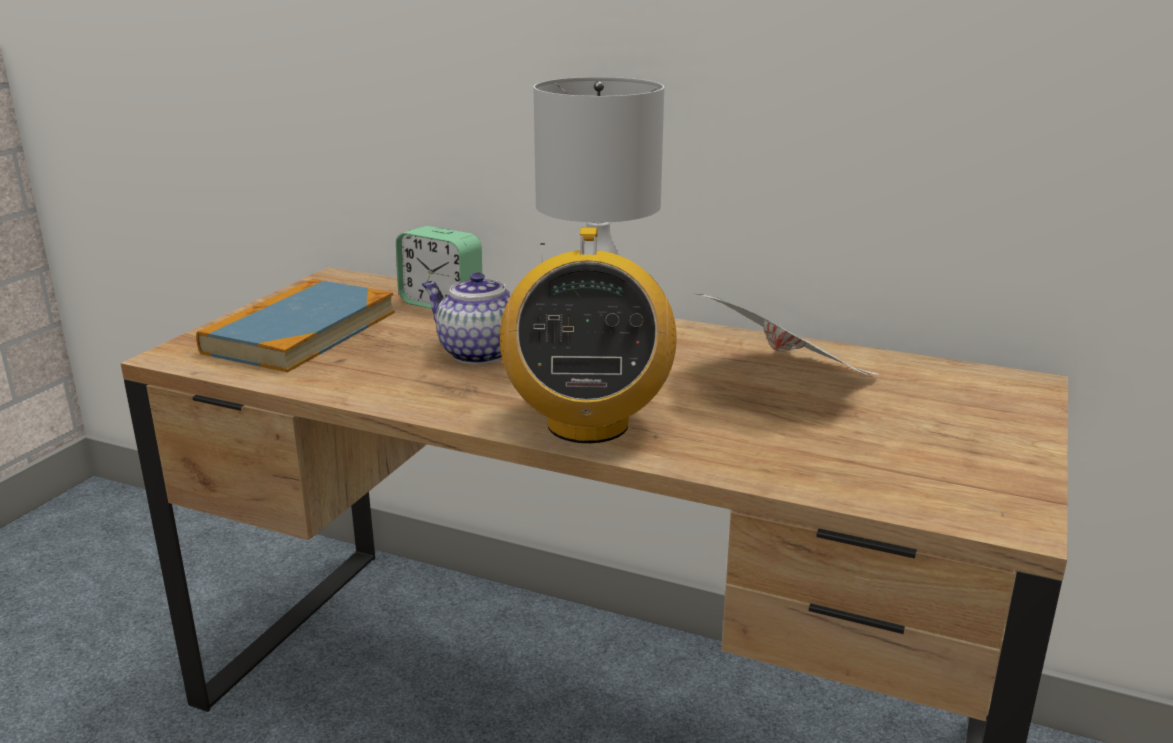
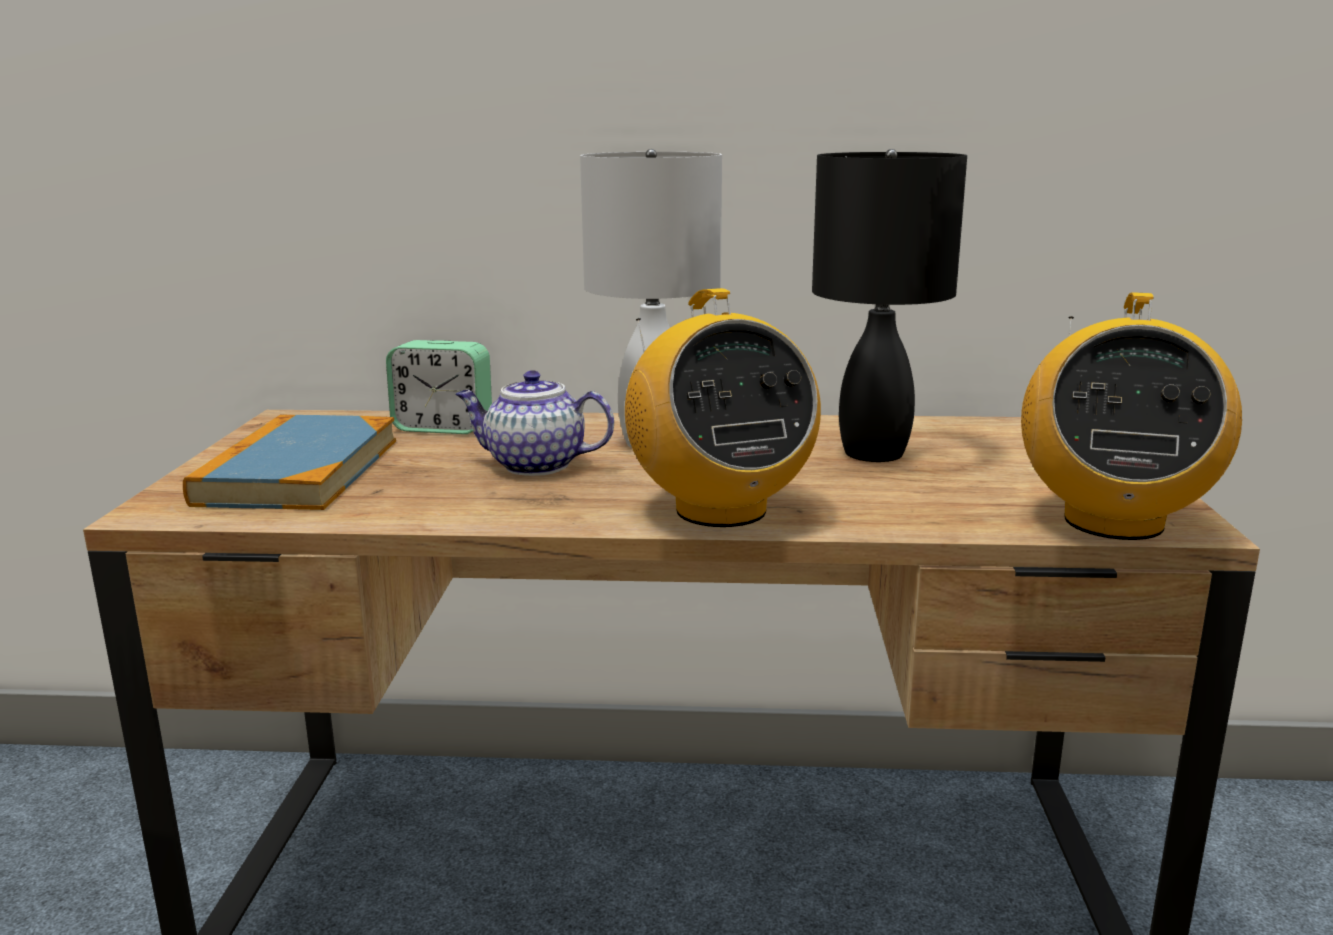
camera: 20 degrees left, 5 degrees down
(785, 383) = (874, 452): newspaper -> black table lamp
(941, 500) = (1112, 521): none -> radio

